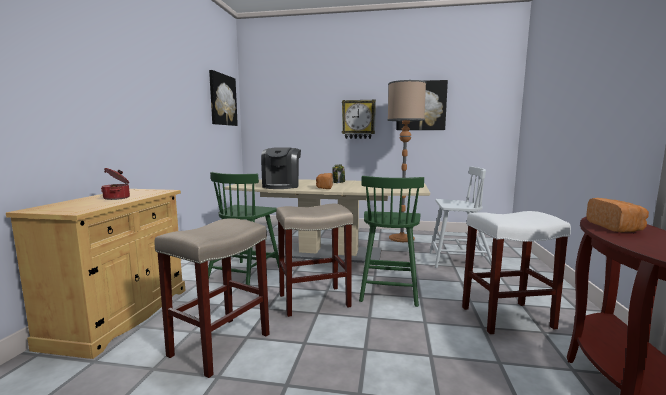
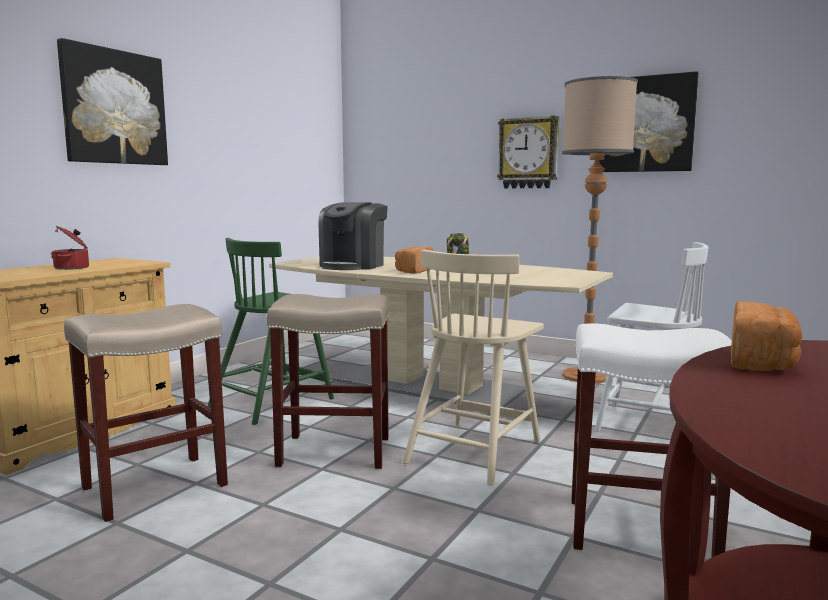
camera: 20 degrees right, 0 degrees up
(222, 100) = (303, 126): picture -> picture (114, 107)
(389, 287) = (474, 450): green chair -> beige chair

